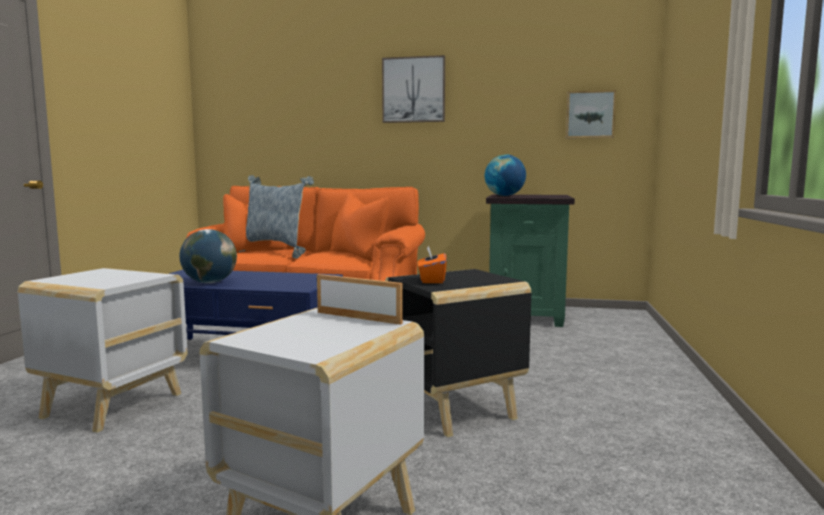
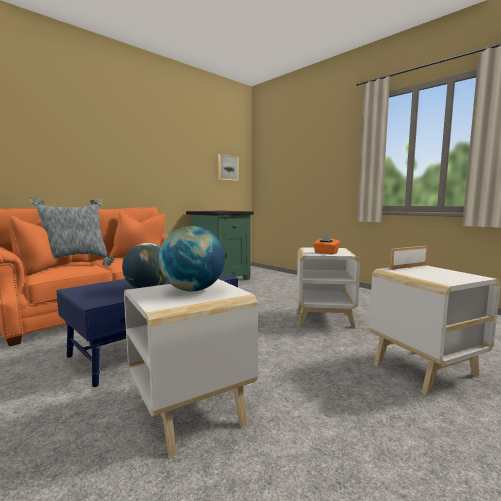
camera: 55 degrees left, 0 degrees up
(413, 90) = (135, 139): picture -> none
(455, 409) = (325, 319): black side table -> white side table
(504, 195) = (211, 211): globe -> globe (193, 290)

